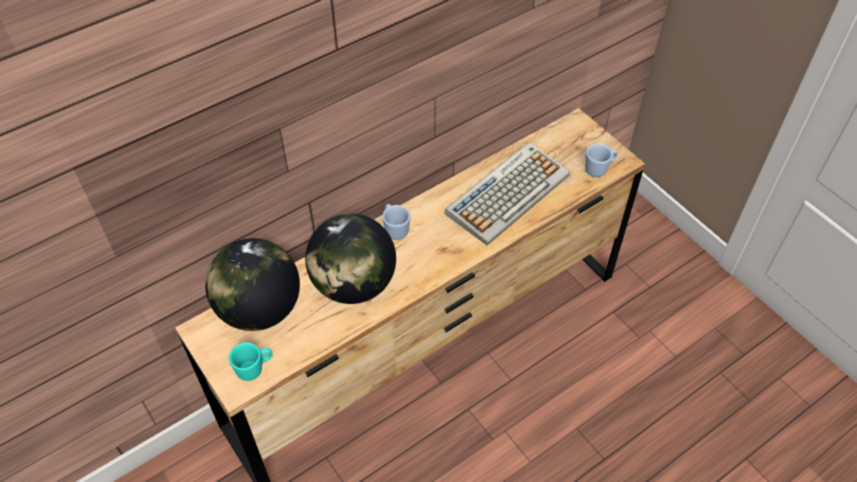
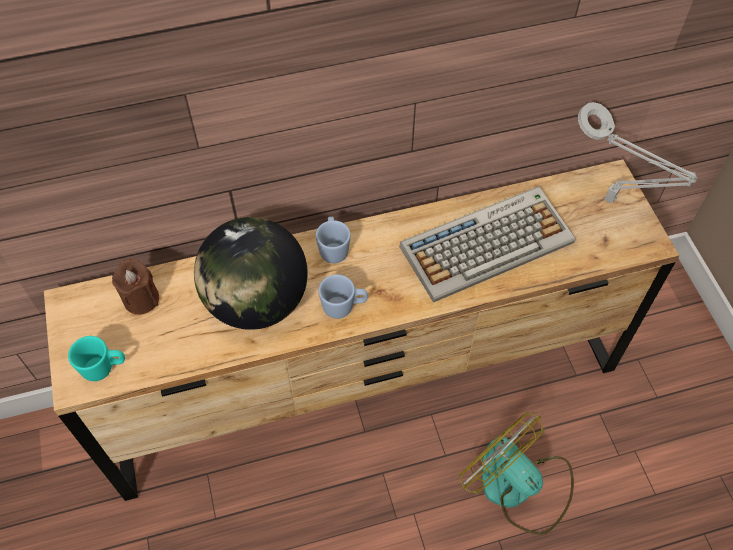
camera: 20 degrees right, 5 degrees up
(260, 309) = (141, 299): globe -> brown candle
(574, 384) = (517, 486): none -> fan
(585, 139) = (614, 201): none -> grey table lamp
(599, 169) = (616, 246): blue mug -> blue mug (344, 307)

